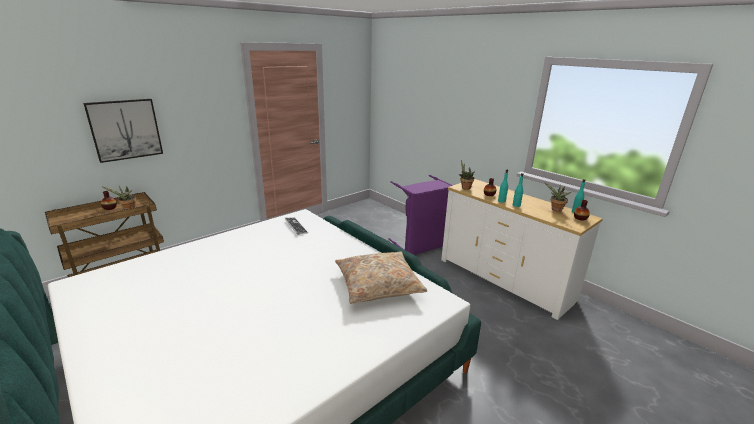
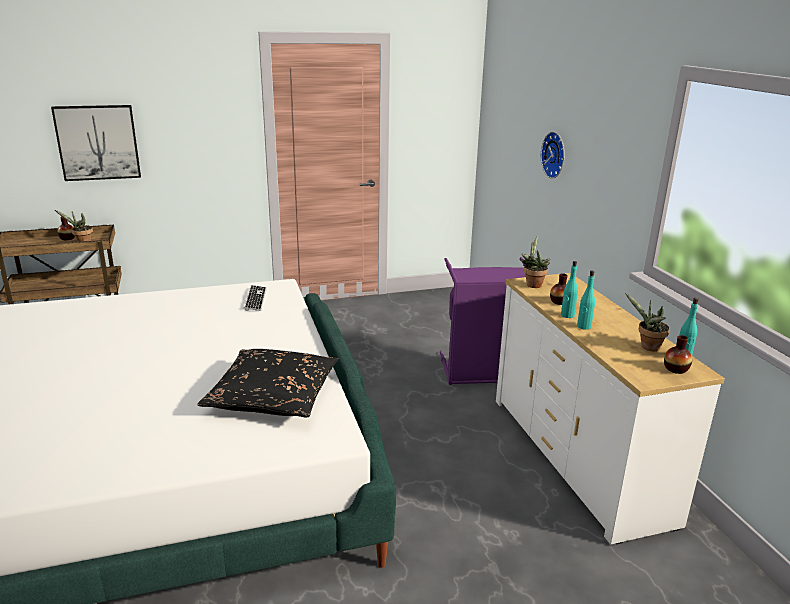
camera: 25 degrees right, 0 degrees up
(378, 285) = (272, 395): beige pillow -> black pillow
(444, 113) = (555, 155): none -> wall clock

